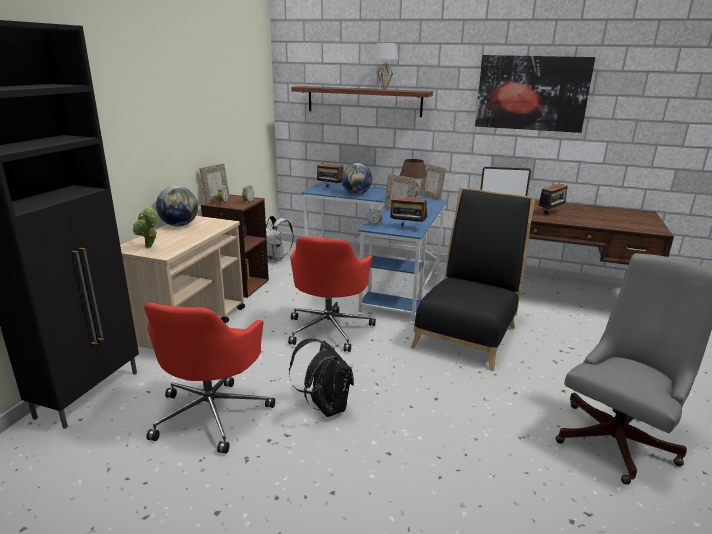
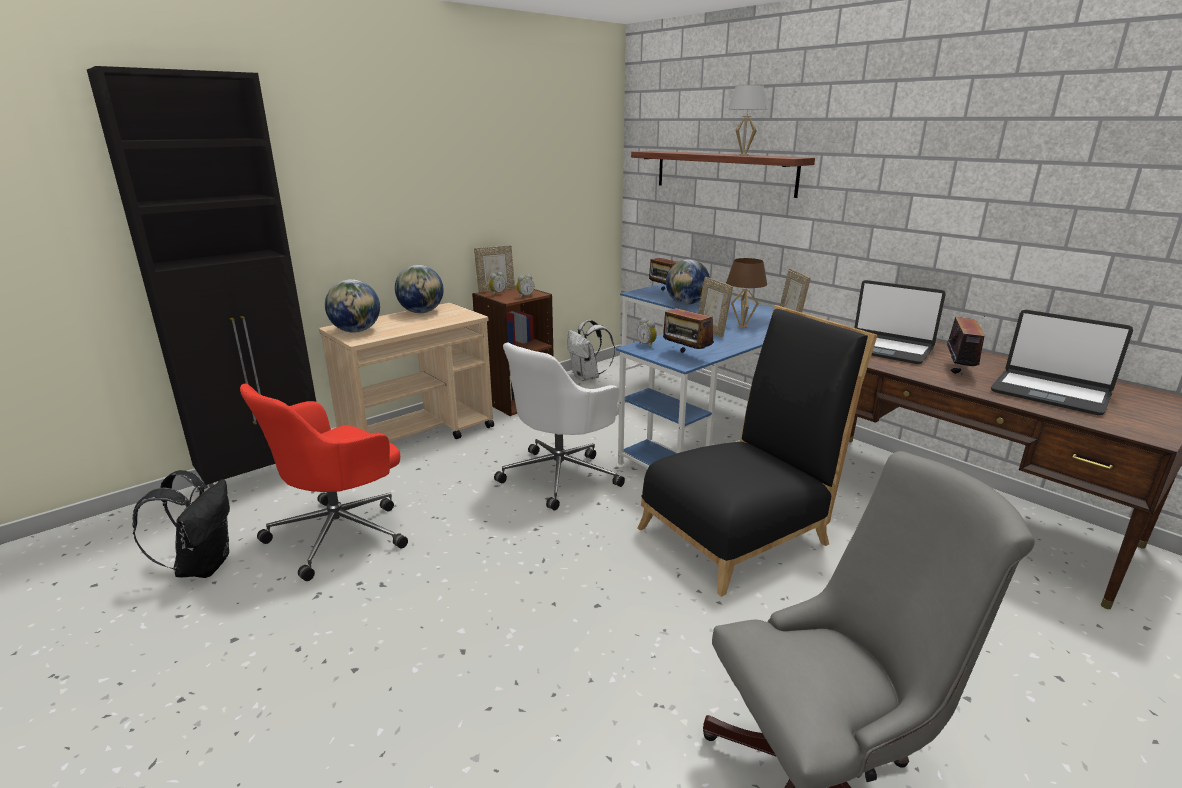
camera: 30 degrees right, 0 degrees up
(149, 248) = (356, 331): potted plant -> globe
(325, 407) = (454, 567): black backpack -> black backpack (203, 565)
(329, 329) = (561, 475): red office chair -> white office chair
(531, 93) = (971, 161): picture -> none
(551, 213) = (959, 370): radio -> radio turned 60 degrees counterclockwise
(600, 218) = (1050, 393): none -> laptop

